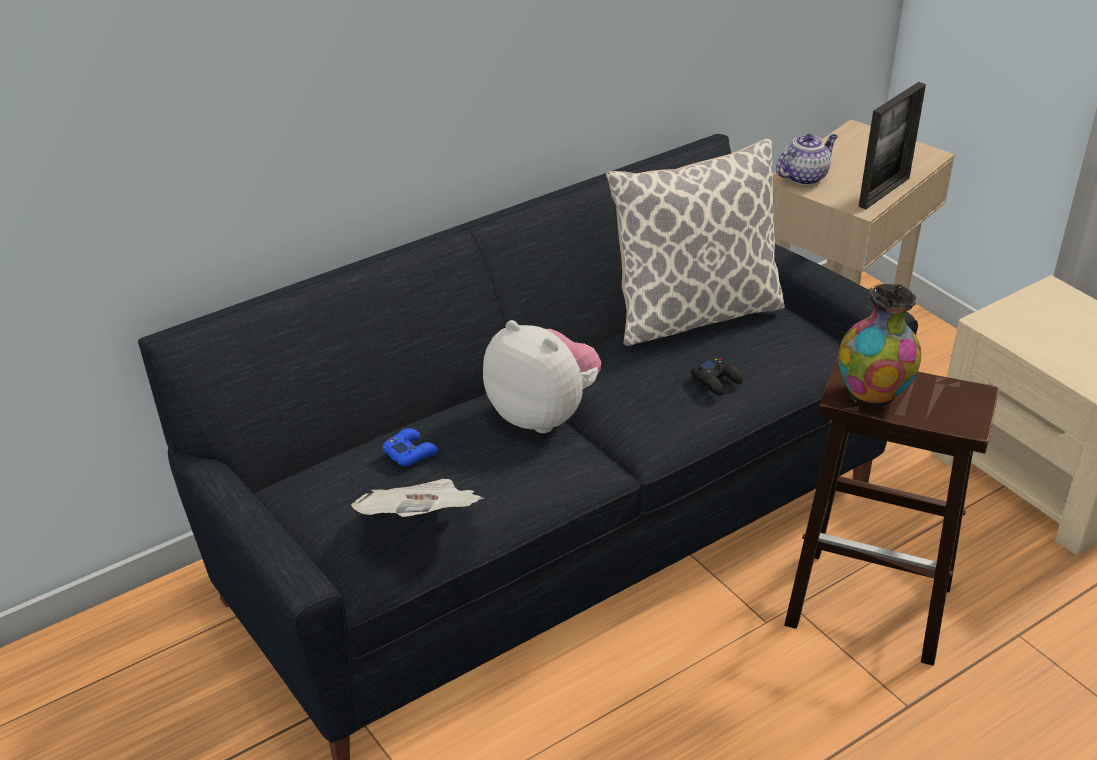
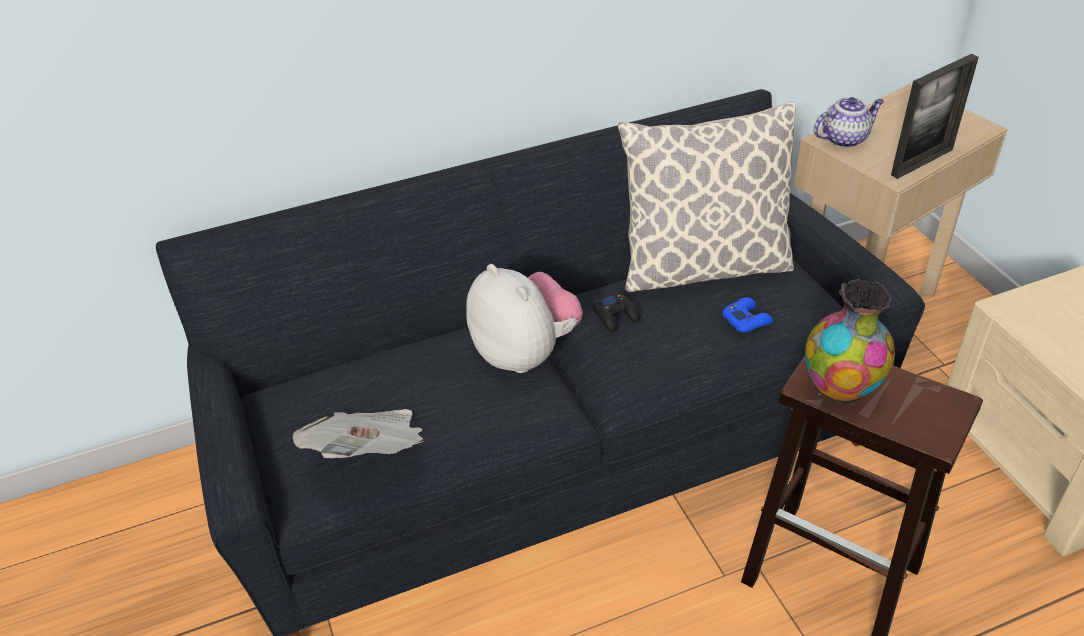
camera: 15 degrees right, 5 degrees up
(410, 452) = (388, 376): blue game controller -> blue game controller (747, 319)
(716, 380) = (702, 340): black game controller -> black game controller (616, 316)

